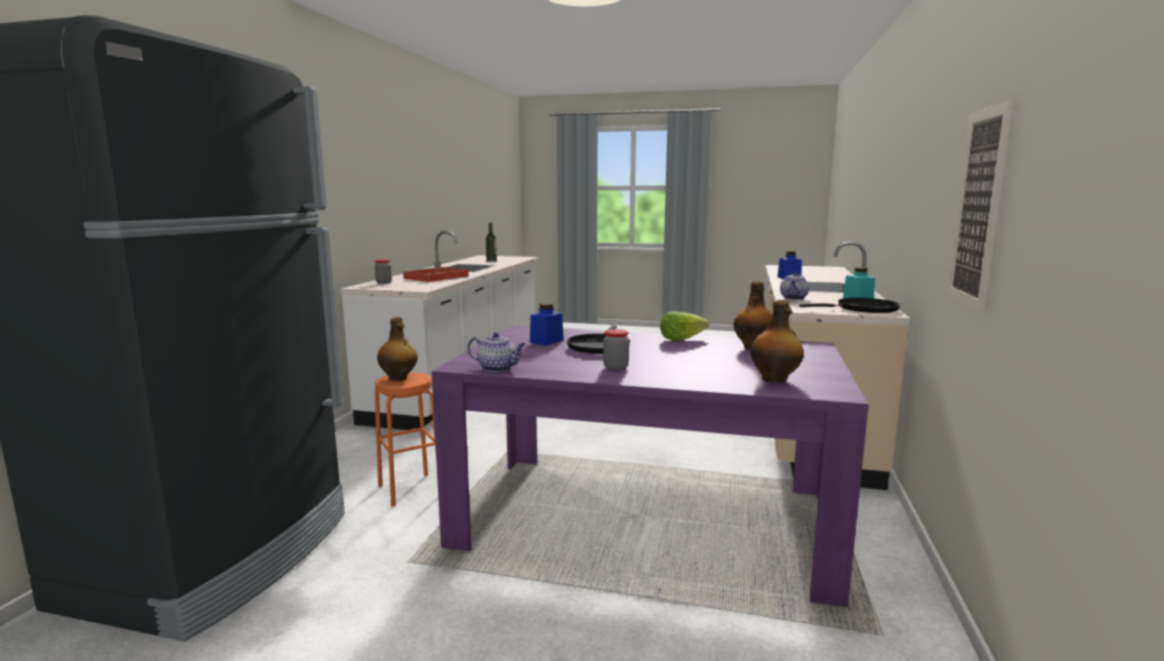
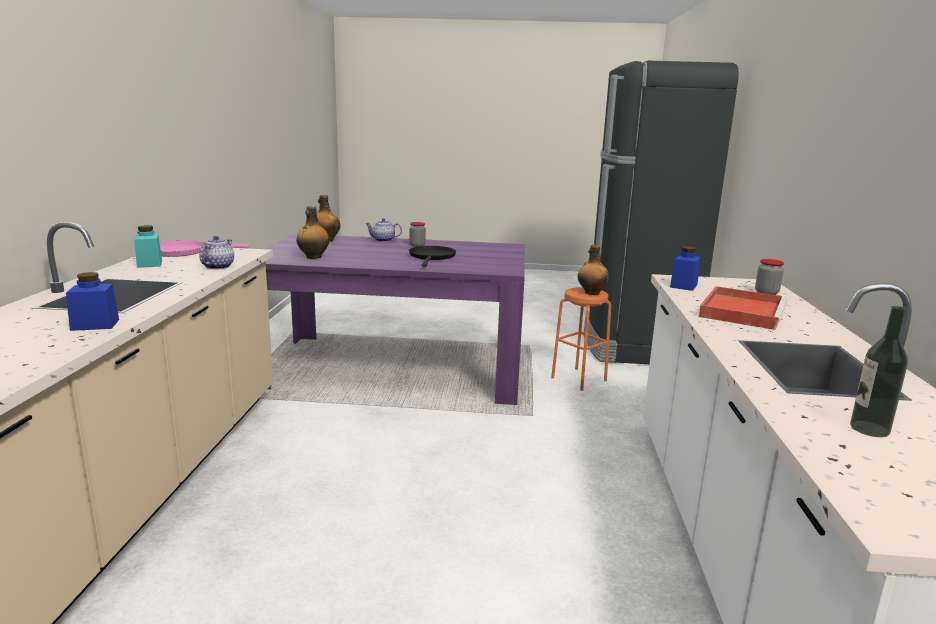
camera: 170 degrees right, 5 degrees up
(498, 368) = (487, 244): teapot -> teapot (383, 240)
(546, 341) = (475, 260): blue jar -> blue jar (683, 286)
(681, 338) = (365, 263): lettuce -> none
(863, 309) = (182, 252): black frying pan -> pink frying pan
(978, 208) = (209, 139): picture -> none

